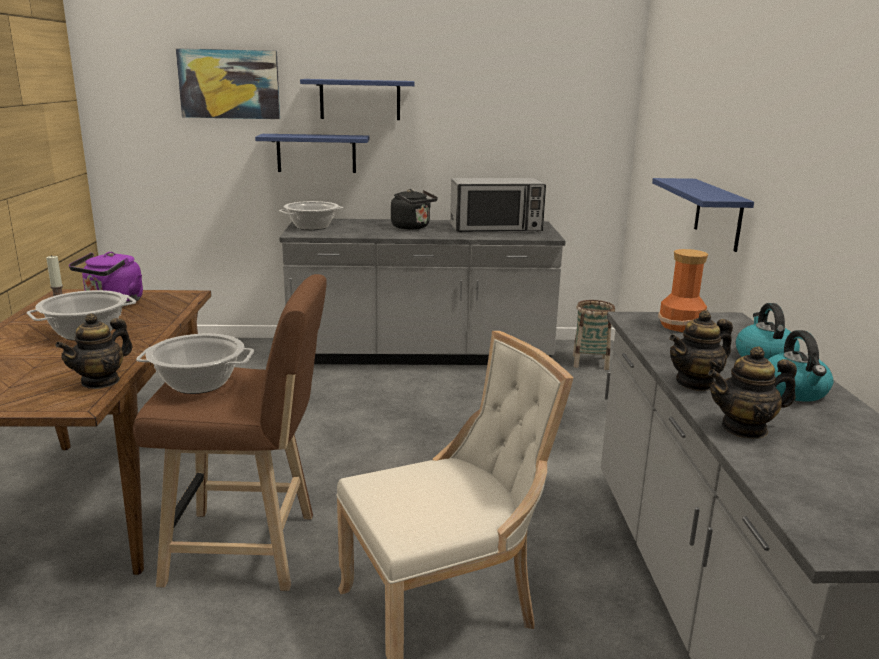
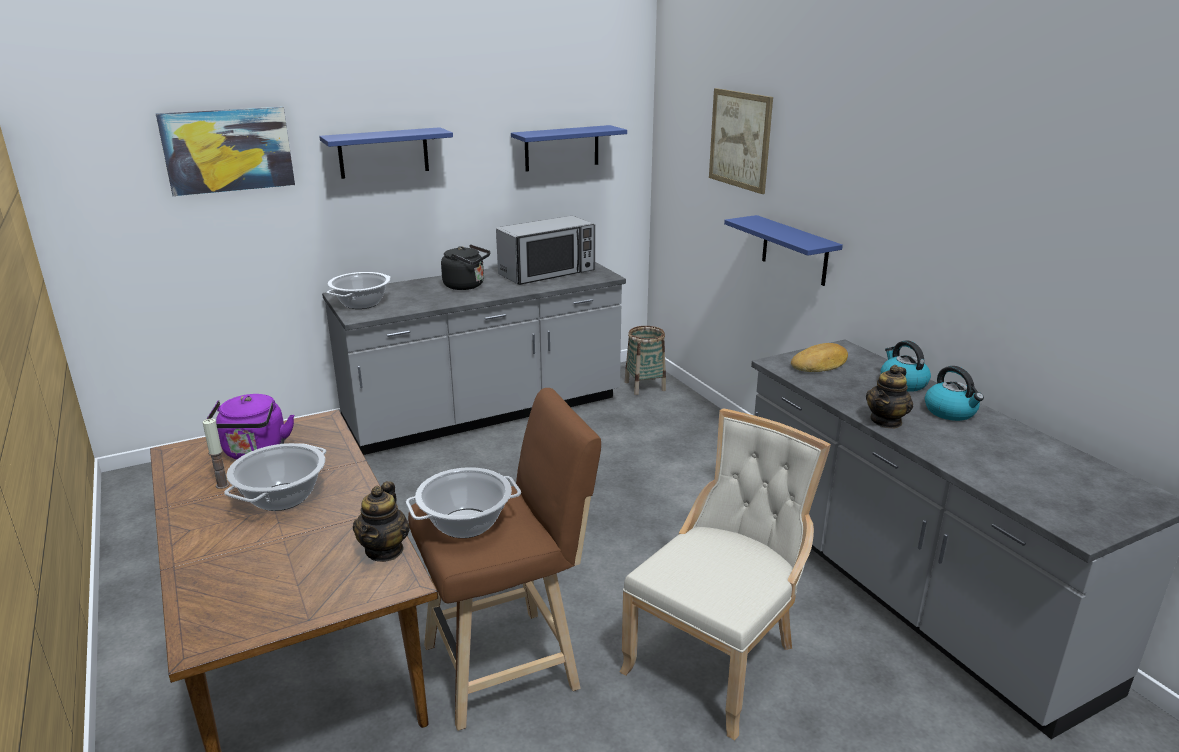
camera: 25 degrees left, 5 degrees up
(316, 153) = (339, 217): blue shelf -> blue shelf (562, 148)
(682, 326) = (820, 364): vase -> bread
(691, 98) = (740, 140): none -> picture
(744, 428) = (955, 455): teapot -> none

